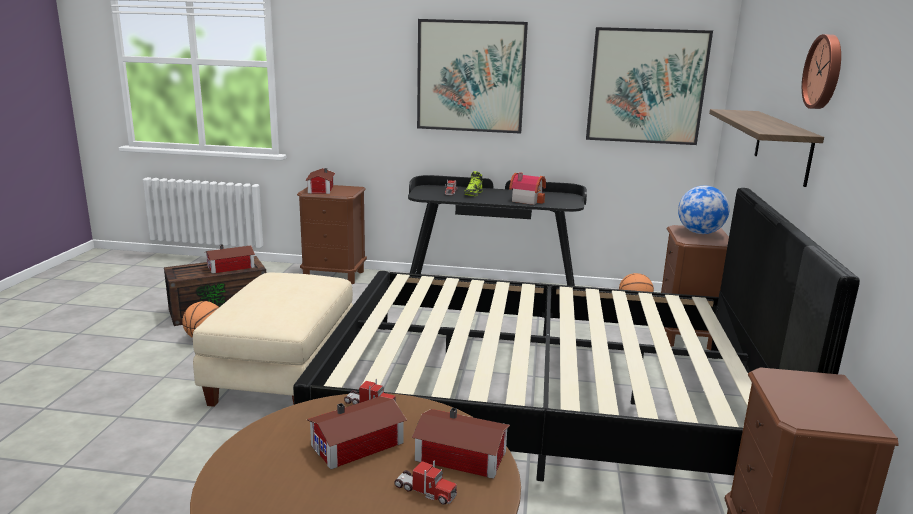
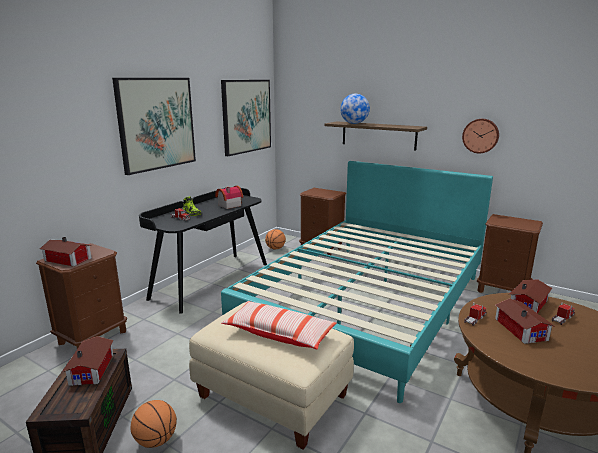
camera: 65 degrees left, 0 degrees up
(271, 298) = (279, 333): none -> pillow
(543, 400) = (367, 303): black bed -> turquoise bed
(699, 233) = (319, 192): globe -> globe (354, 123)
(825, 72) = (416, 98): wall clock -> wall clock (480, 135)

